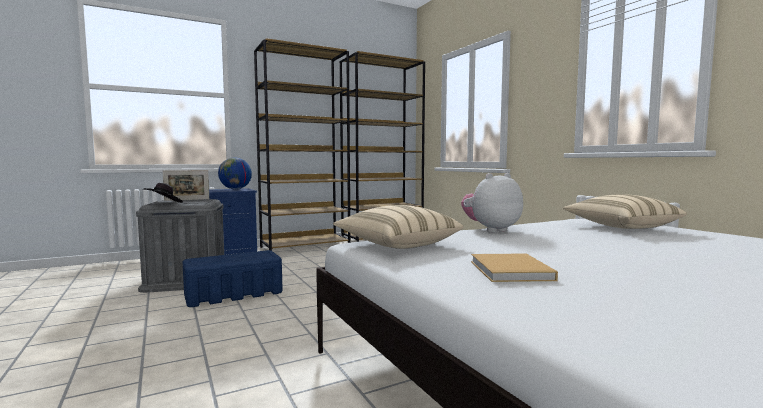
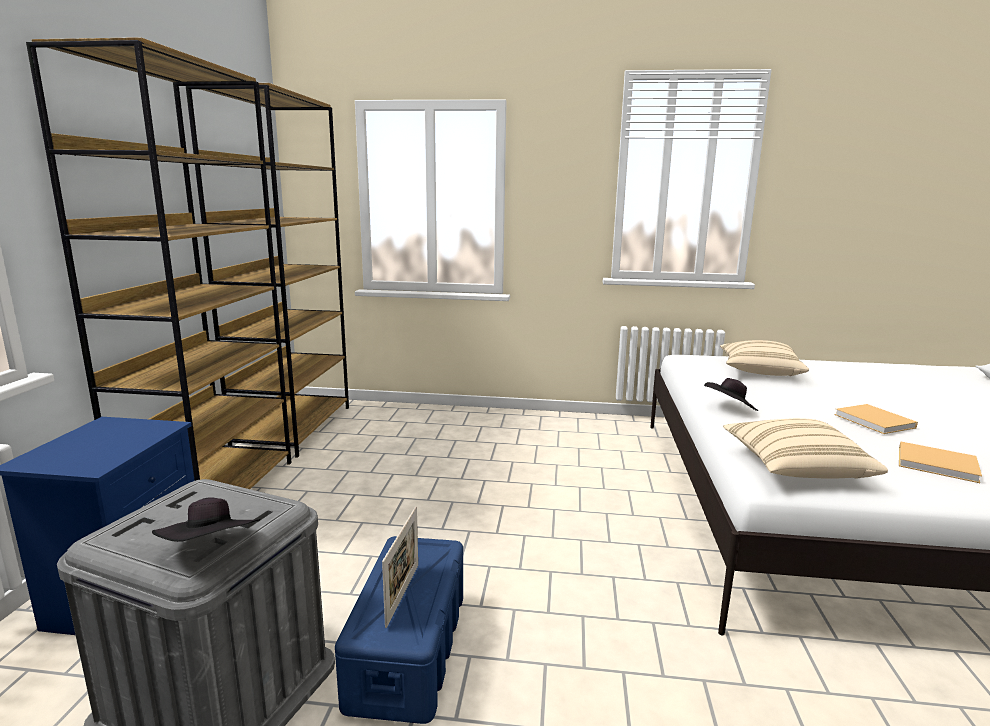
camera: 55 degrees left, 10 degrees up
(187, 199) = (159, 511): picture frame -> picture frame (402, 594)
(235, 189) = (102, 431): globe -> none
(491, 230) = (729, 409): plush toy -> black hat
(588, 254) = (876, 422): none -> beige book

